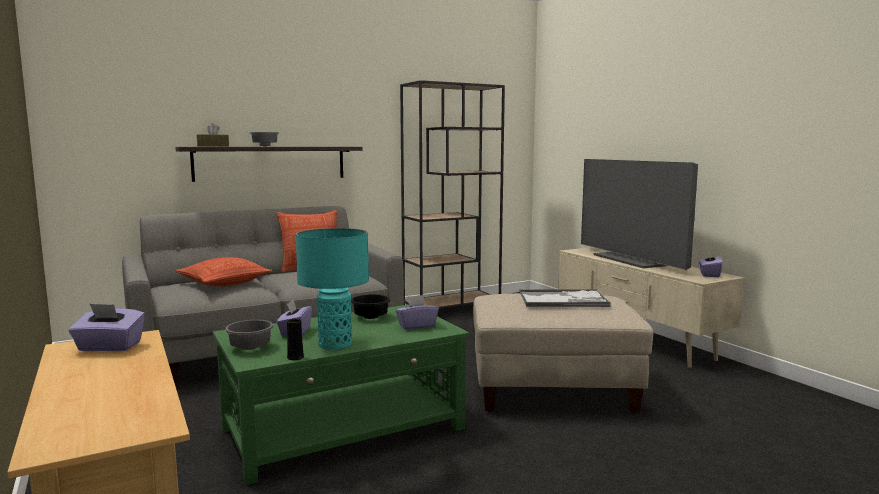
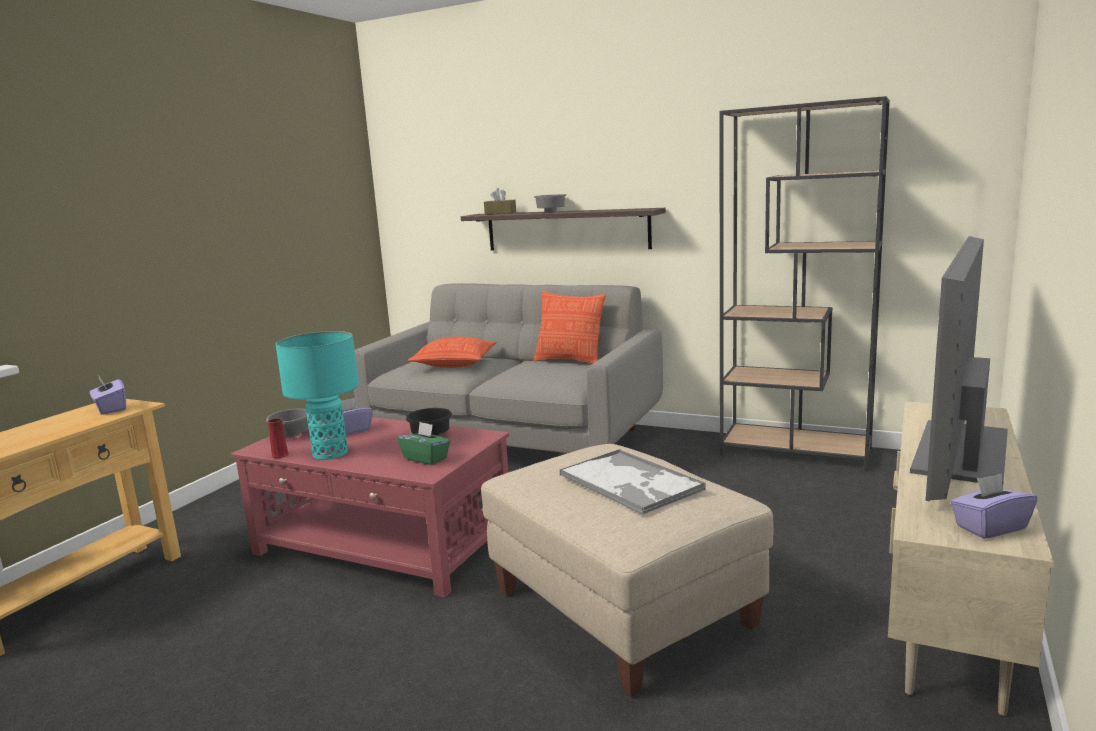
camera: 55 degrees right, 5 degrees up
(295, 357) = (280, 455): black vase -> red vase
(344, 428) = (384, 544): green coffee table -> red coffee table
(416, 326) = (426, 458): purple tissue box -> green tissue box

